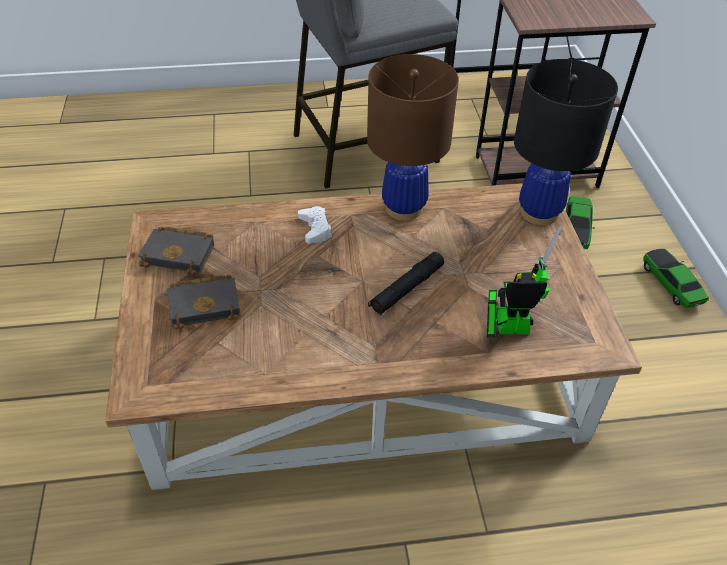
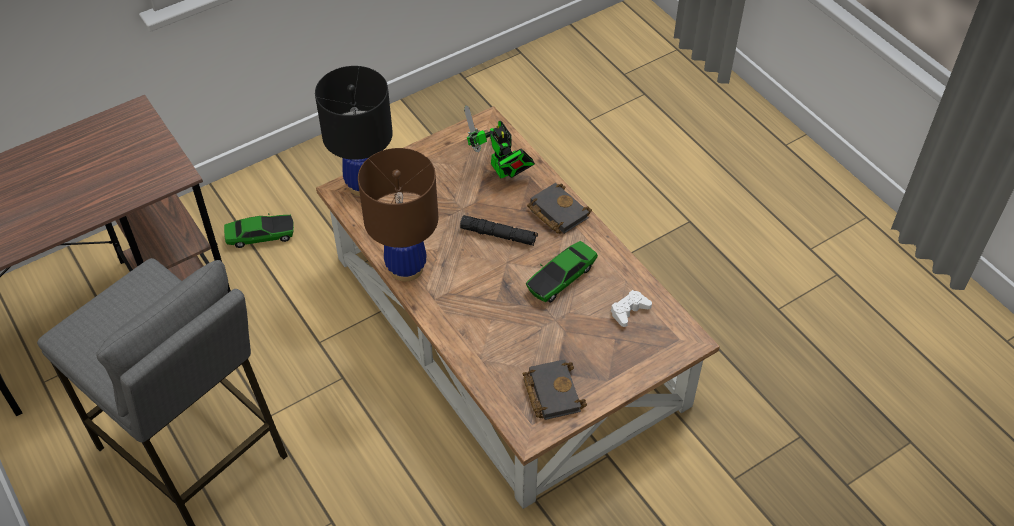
camera: 115 degrees left, 5 degrees up
(206, 304) = (590, 345): black book -> black book (556, 212)
(315, 229) = (466, 315): white game controller -> white game controller (629, 311)
(671, 285) = (306, 165): toy car -> toy car (561, 278)

